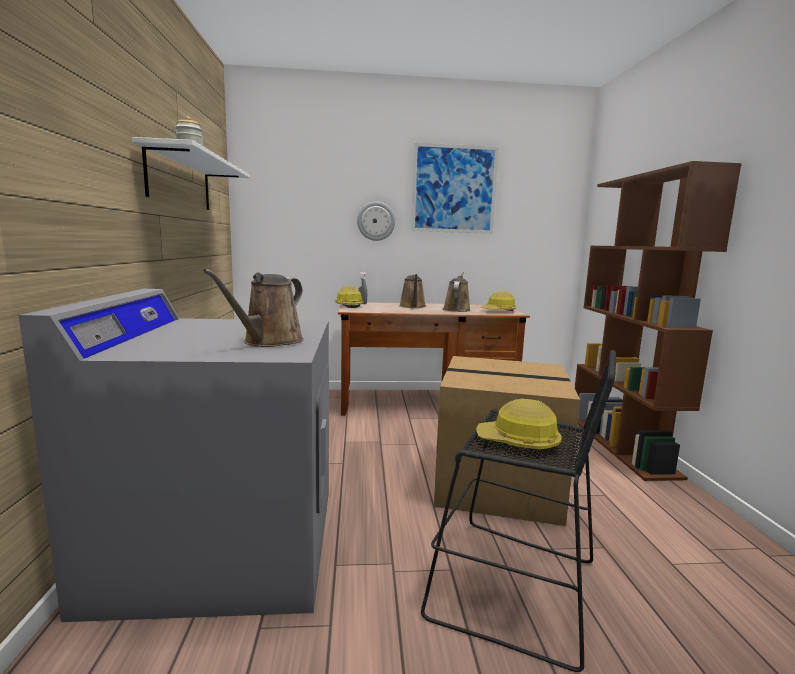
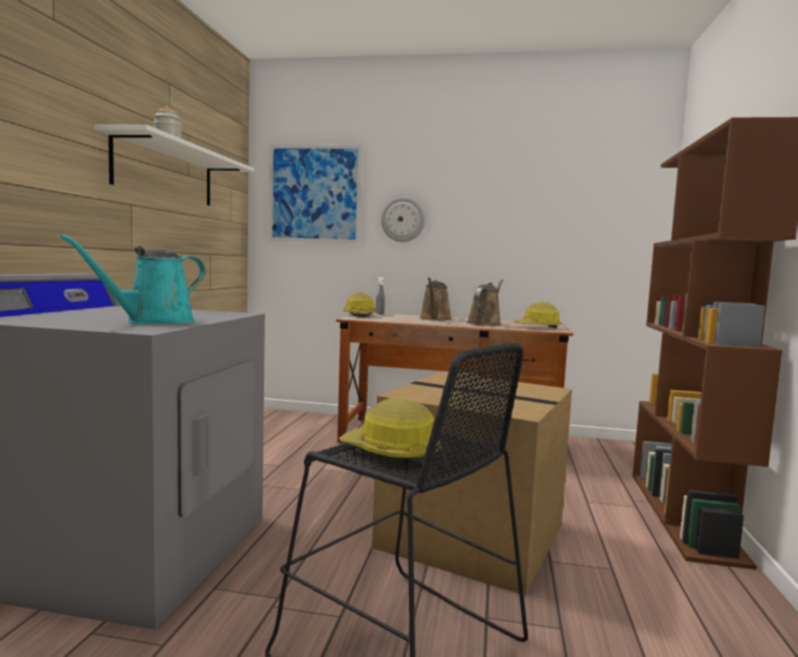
camera: 15 degrees right, 5 degrees down
(269, 342) = (153, 321): brown watering can -> turquoise watering can
(454, 189) = (497, 180): picture -> picture (314, 194)

